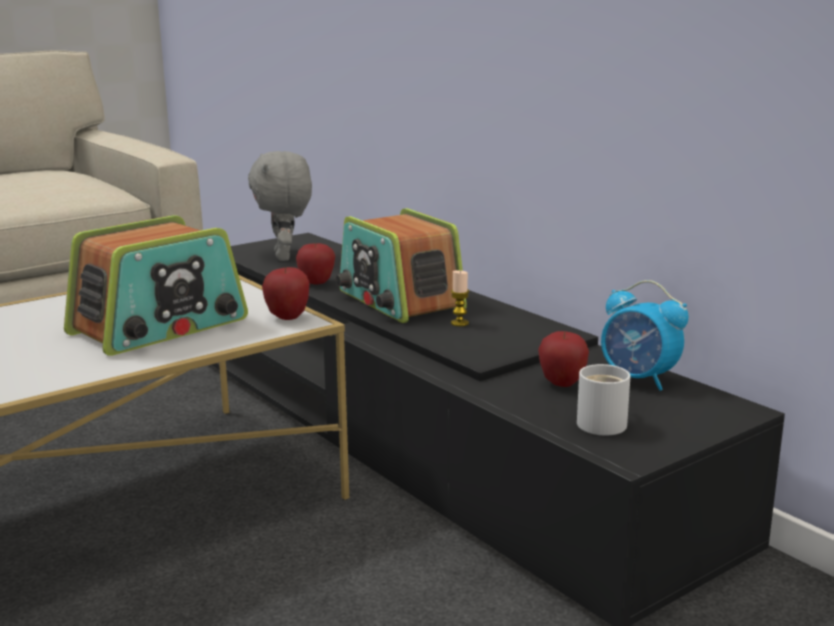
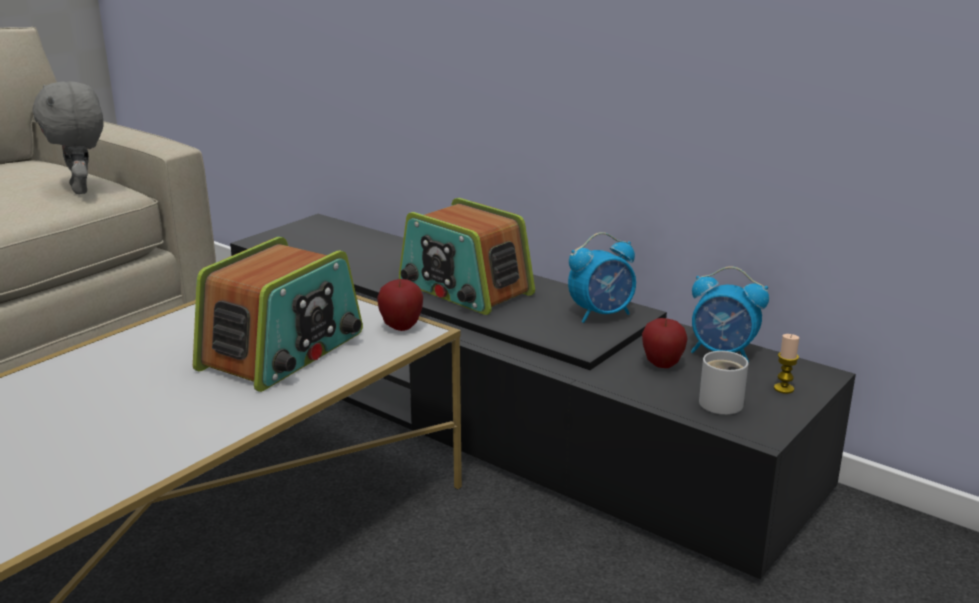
camera: 15 degrees left, 5 degrees up
(285, 257) = (317, 246): grey plush toy -> grey plush toy (82, 190)
(316, 283) = (371, 275): apple -> none
(459, 323) = (537, 310): candle -> candle (783, 389)
(524, 332) = (602, 314): none -> alarm clock

